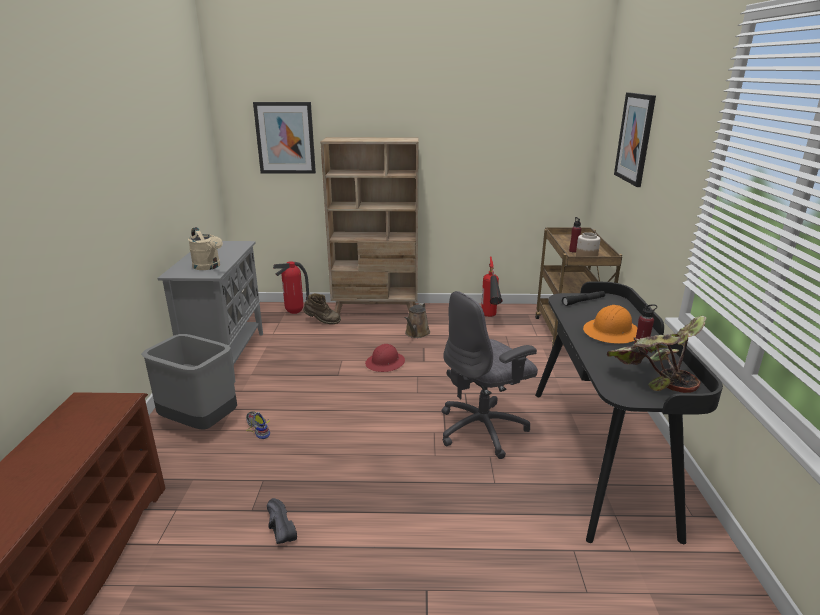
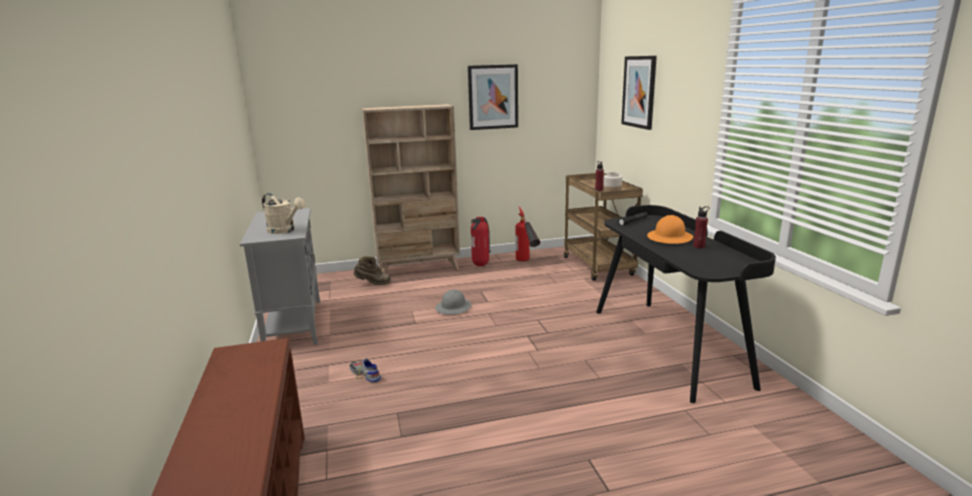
camera: 15 degrees left, 5 degrees down
(198, 423) = (303, 381): grey trash can -> none
(277, 529) = (435, 445): black shoe -> none
(285, 138) = (321, 110): picture -> picture (493, 97)
(295, 313) = (341, 280): fire extinguisher -> fire extinguisher (481, 266)
(385, 363) = (453, 307): red hard hat -> grey hard hat
(416, 333) = (468, 282): brown watering can -> none
(483, 429) = (568, 343): grey office chair -> none
(652, 377) = (719, 260): potted plant -> none

